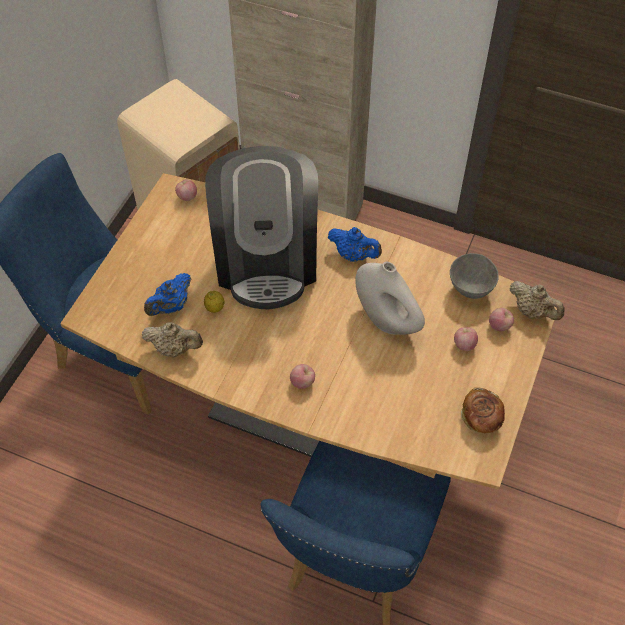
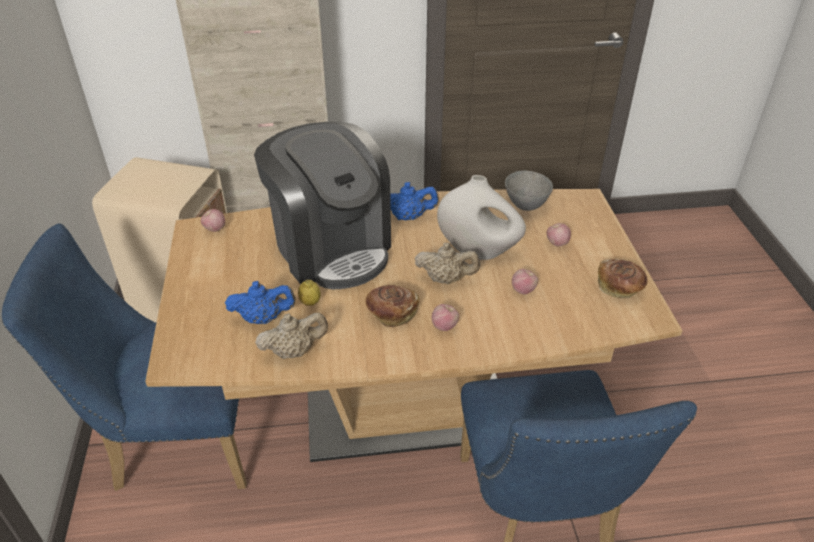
camera: 30 degrees left, 15 degrees down
(171, 306) = (263, 318): blue teapot -> blue teapot turned 105 degrees counterclockwise
(270, 349) = (391, 313): none -> bread
(499, 326) = (571, 220): apple -> apple (523, 290)
(532, 312) = (587, 202): beige teapot -> beige teapot (446, 279)

